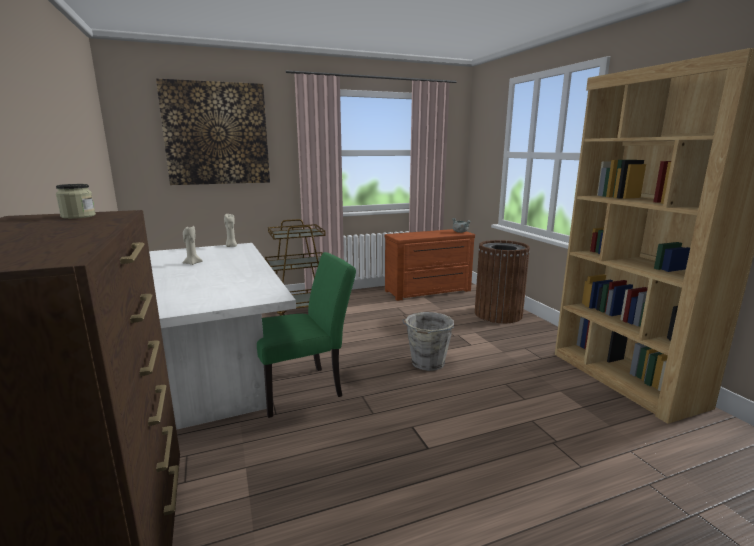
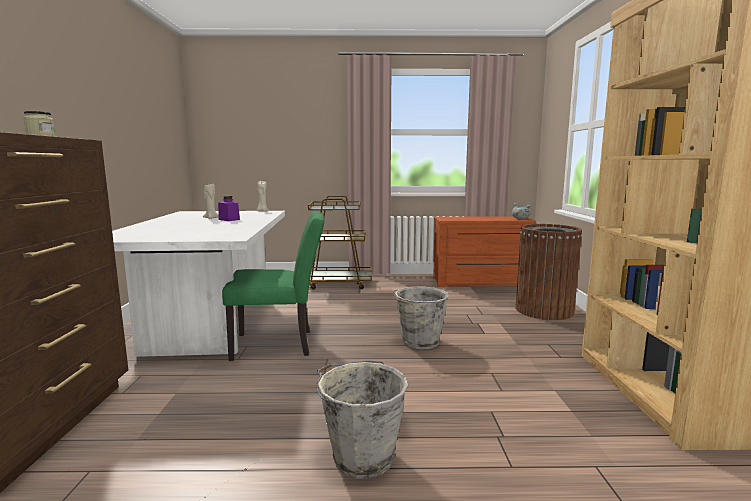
camera: 20 degrees right, 5 degrees down
(216, 134) = (275, 114): picture -> none
(218, 264) = (229, 219): none -> purple jar
(471, 489) = (361, 457): none -> grey bucket

